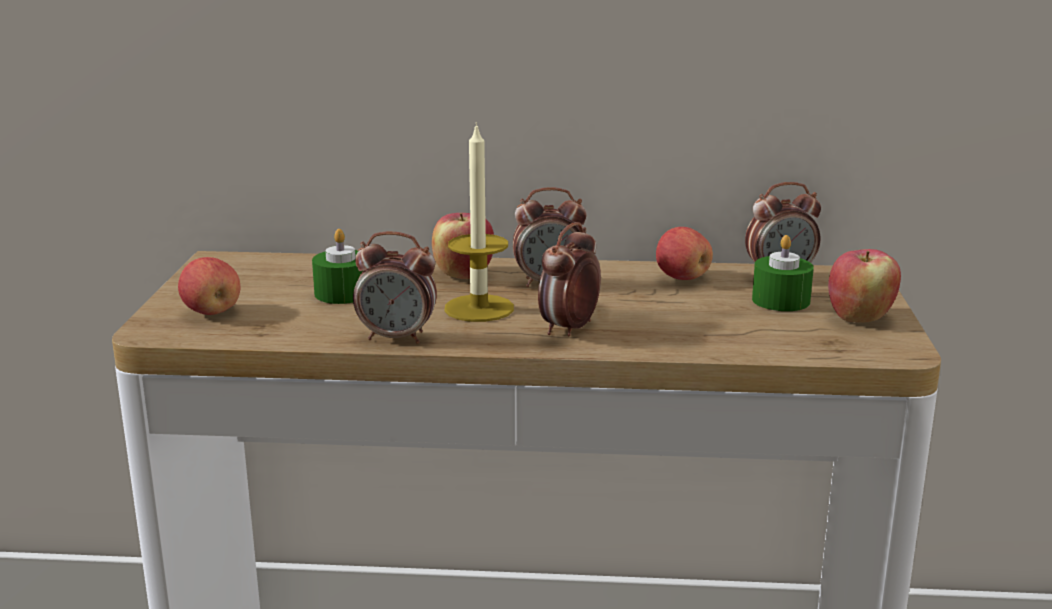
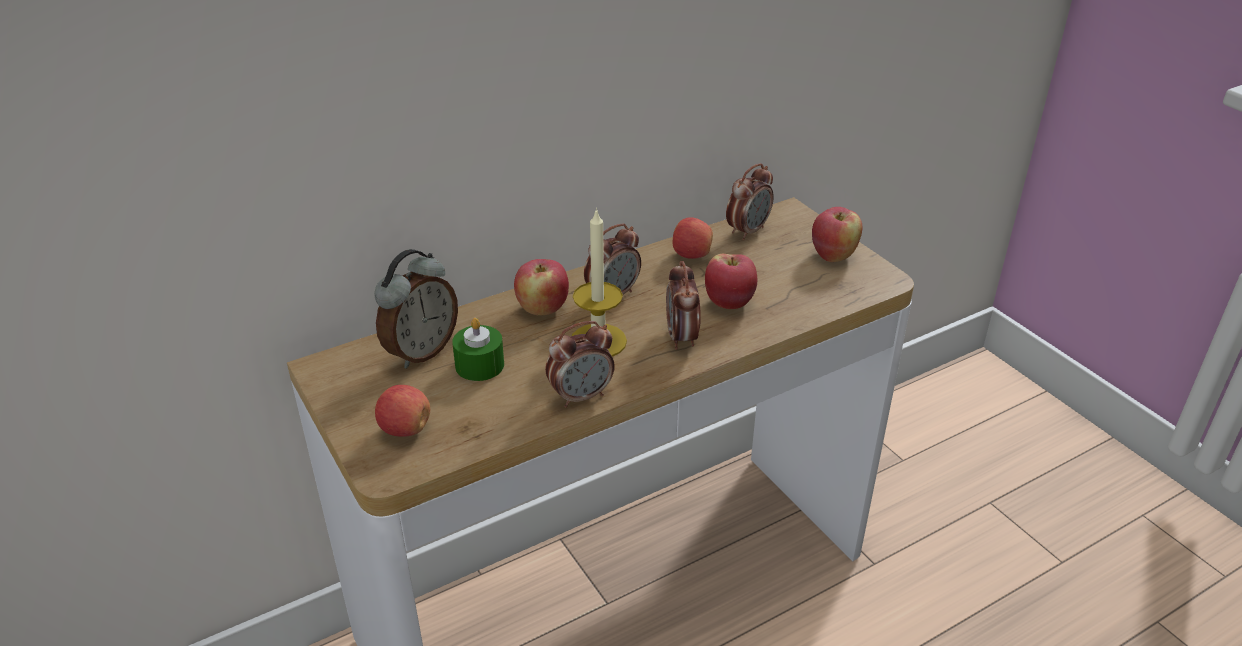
camera: 35 degrees left, 15 degrees up
(309, 272) = (420, 351): none -> alarm clock
(666, 320) = (729, 303): none -> apple
(781, 300) = (773, 255): green candle -> none

